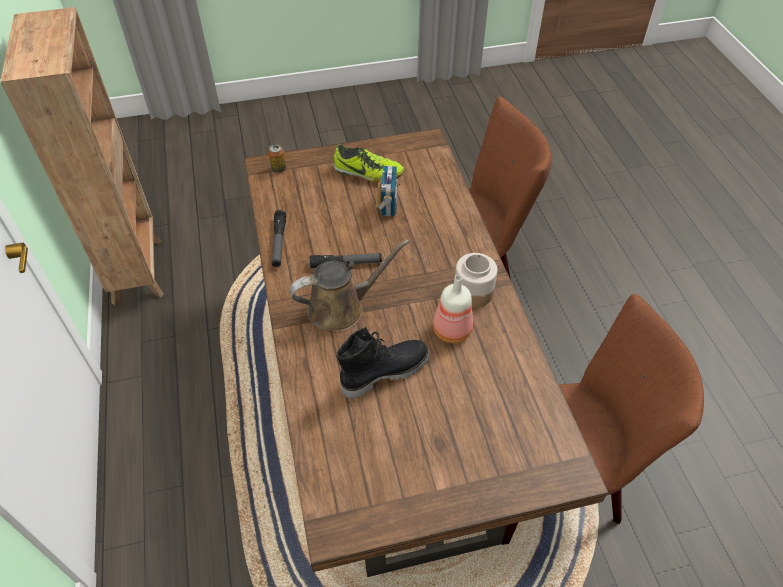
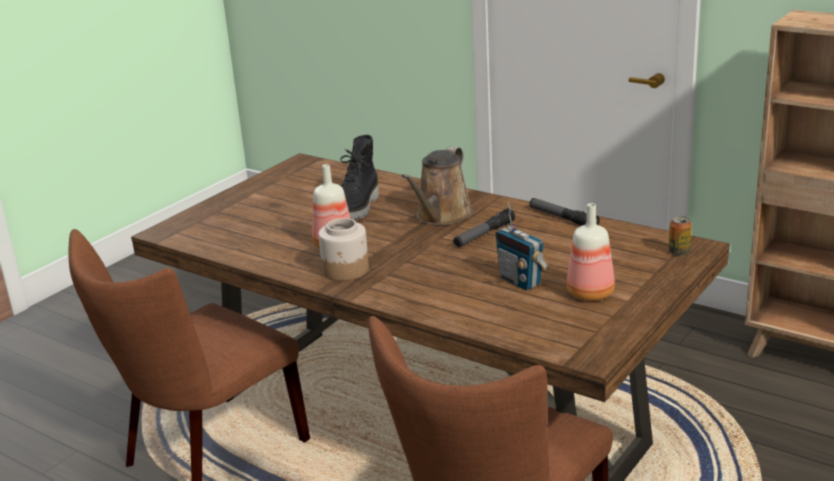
camera: 140 degrees right, 25 degrees down
(368, 173) = (591, 293): shoe -> bottle

